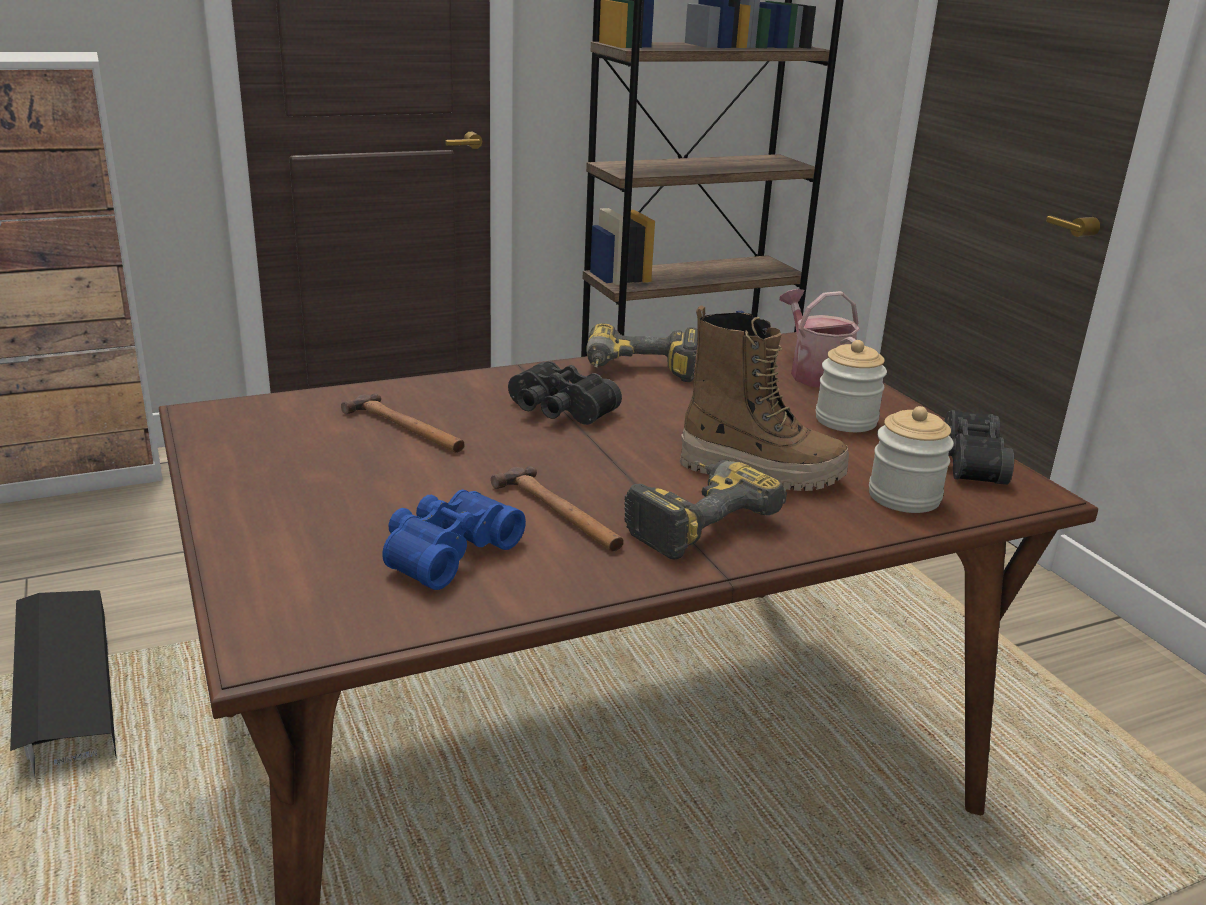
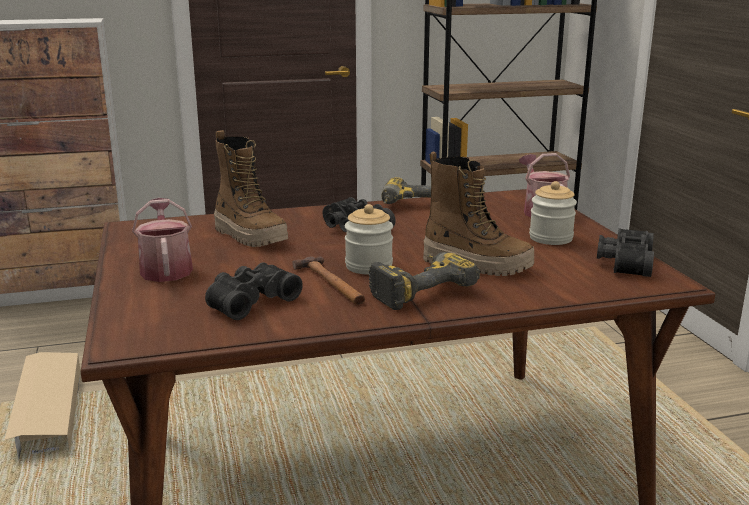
camera: 10 degrees right, 5 degrees down
(65, 690) = (47, 412): black storage box -> beige storage box
(291, 494) = (166, 268): none -> watering can
(405, 428) = (250, 236): hammer -> boot
(445, 551) = (249, 301): blue binoculars -> black binoculars
(904, 497) = (572, 282): jar -> jar (369, 266)

